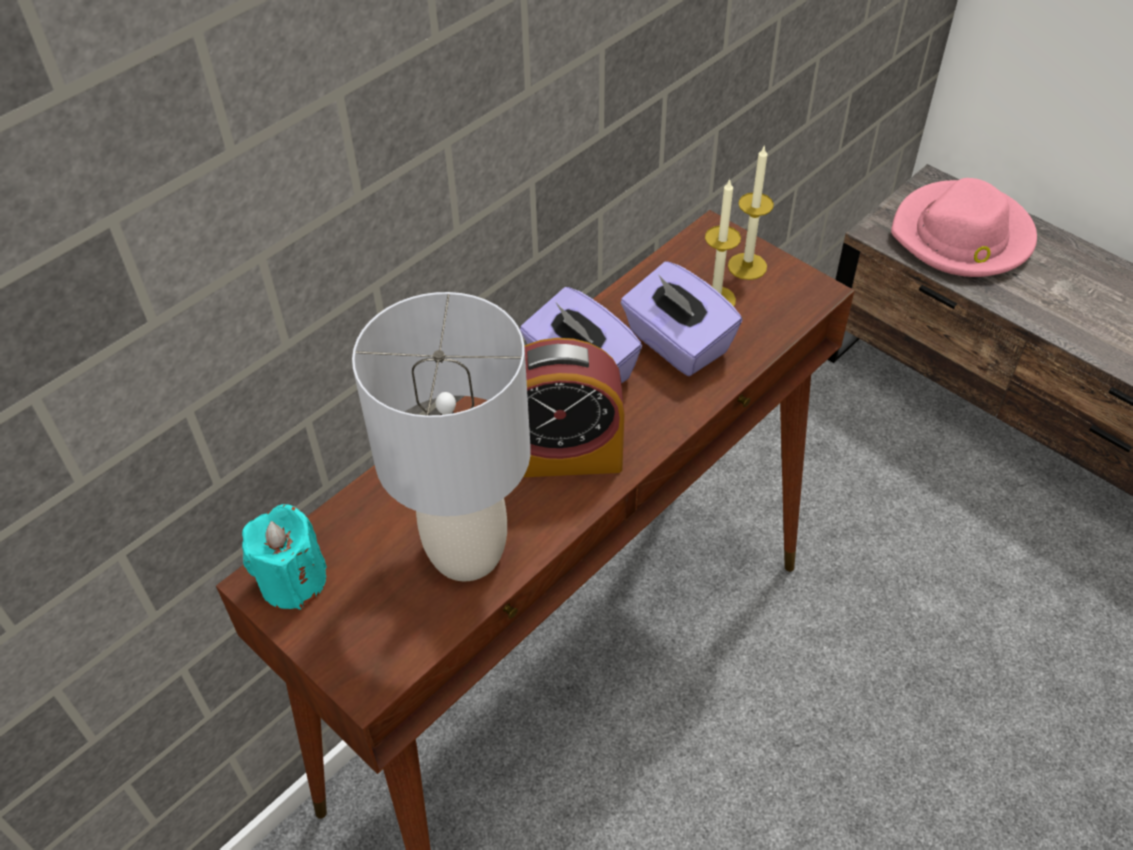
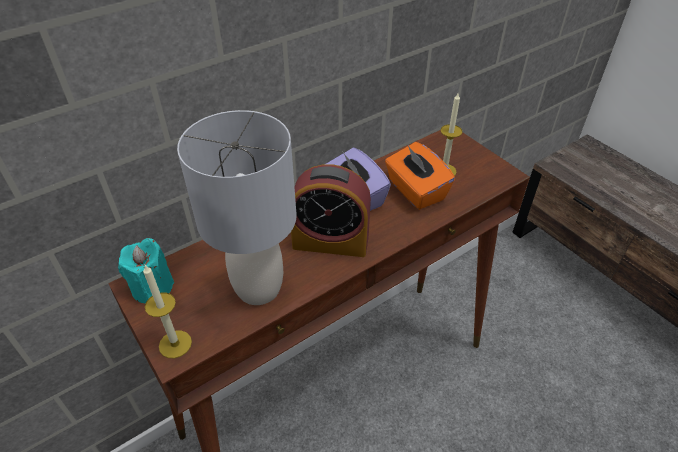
camera: 10 degrees right, 5 degrees down
(676, 343) = (415, 191): purple tissue box -> orange tissue box
(747, 266) = (467, 156): candle -> candle (175, 344)
(962, 236) = (602, 173): pink hat -> none

